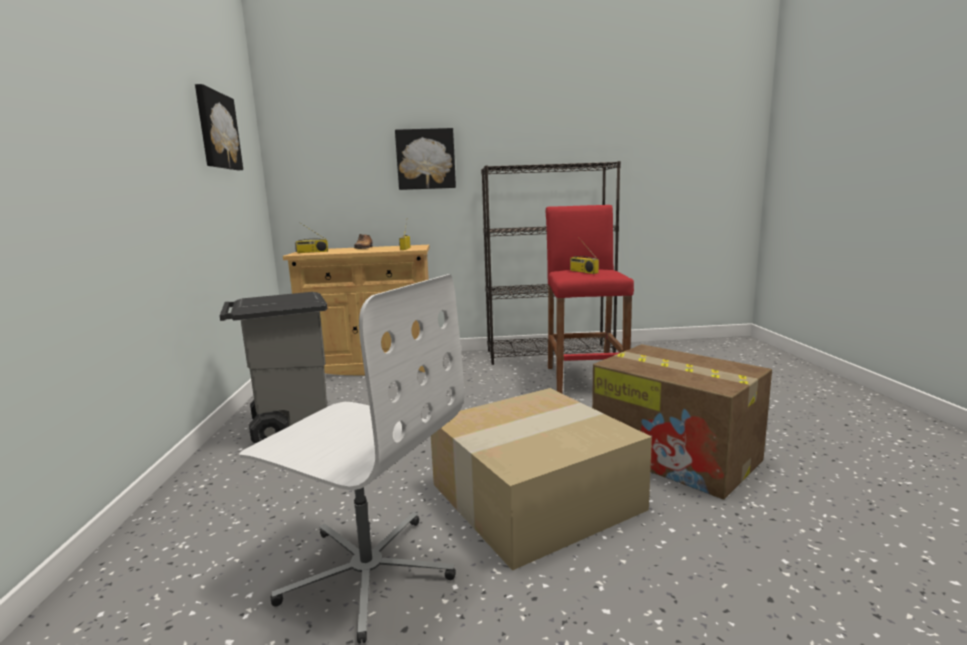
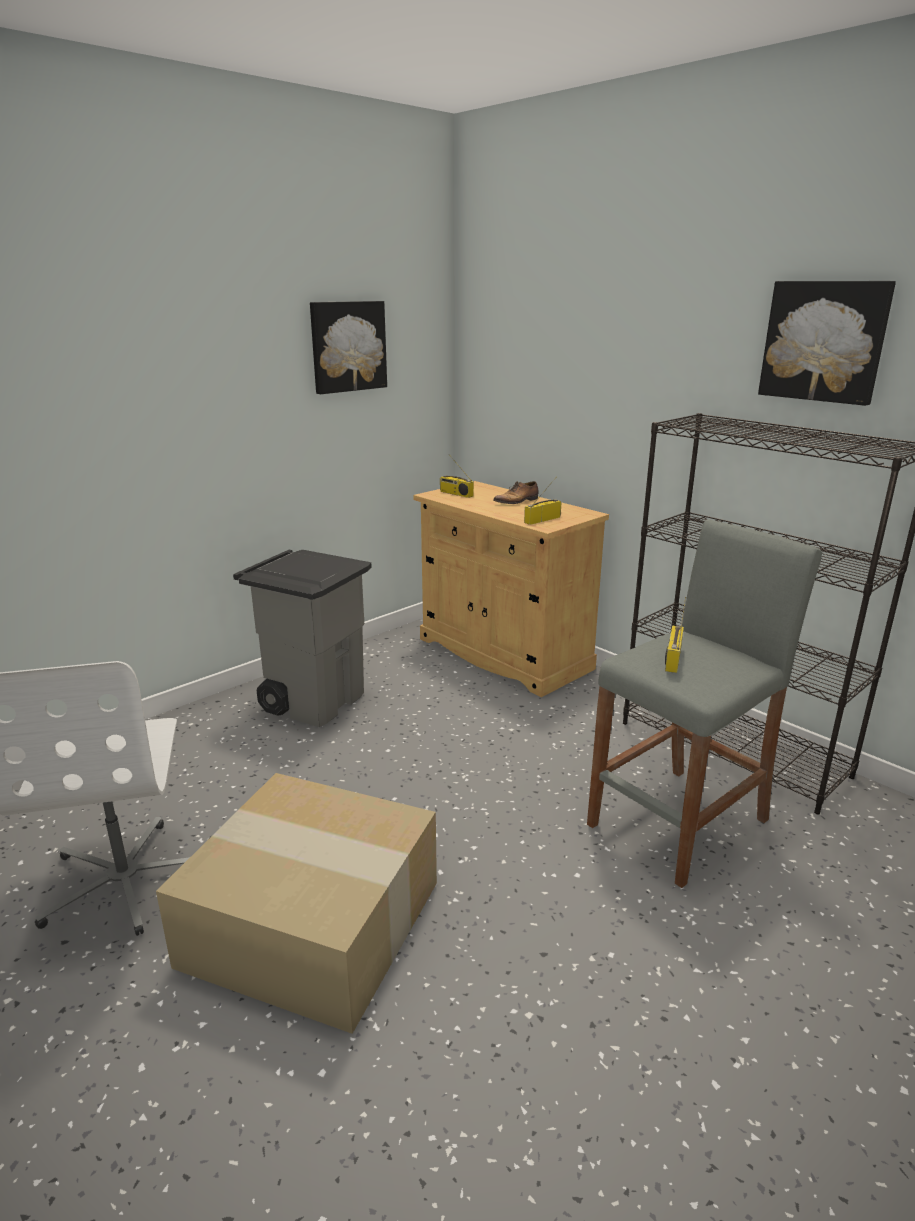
camera: 50 degrees right, 10 degrees up
(426, 159) = (626, 384): picture -> picture (824, 341)
(584, 380) = (679, 822): red stool -> grey stool
(677, 455) = (524, 1013): cardboard box -> none

